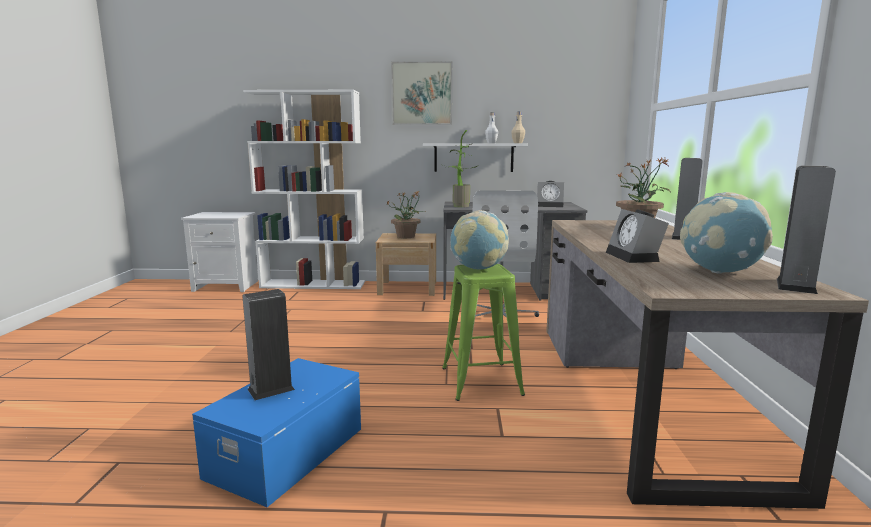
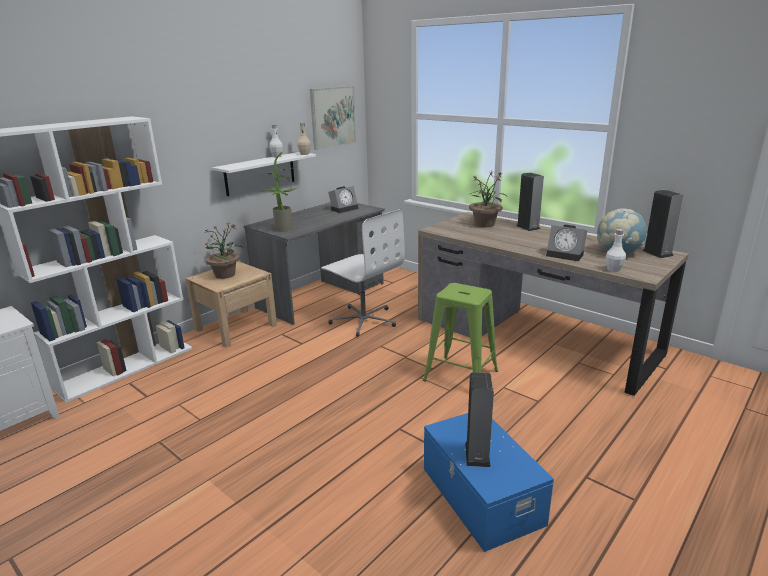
camera: 50 degrees left, 10 degrees up
(422, 93) = (202, 110): picture -> picture (333, 117)
(478, 269) = (460, 292): globe -> none
(646, 276) = (613, 269): none -> white bottle

